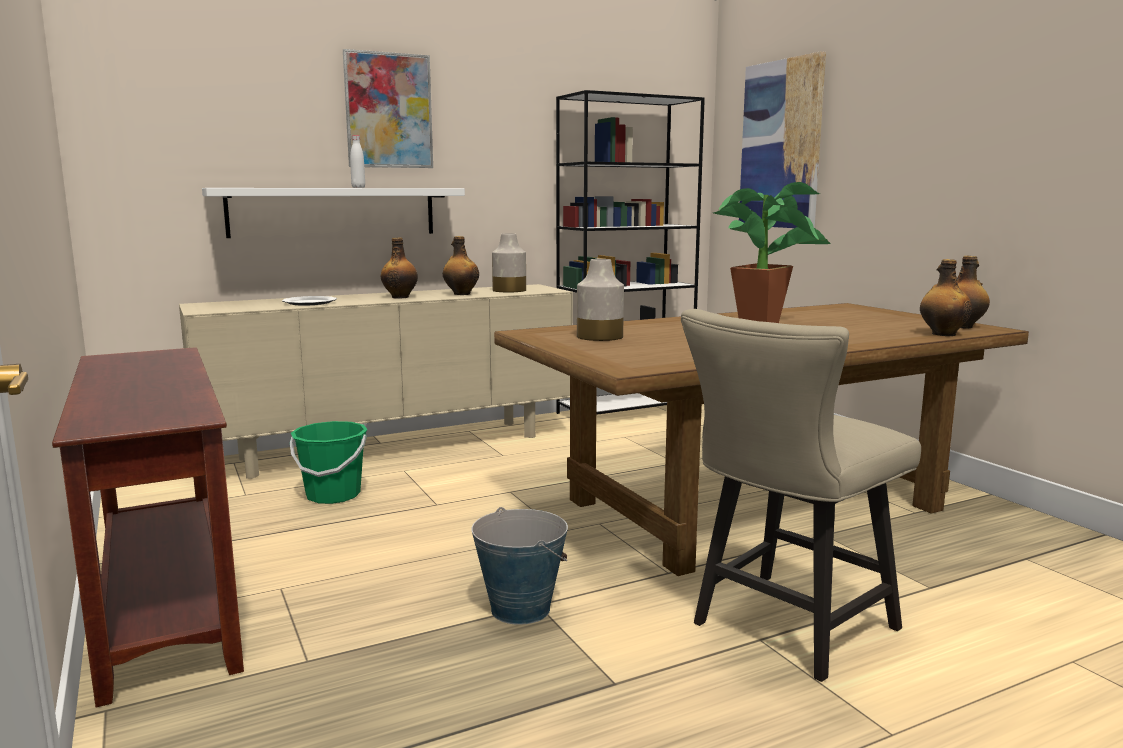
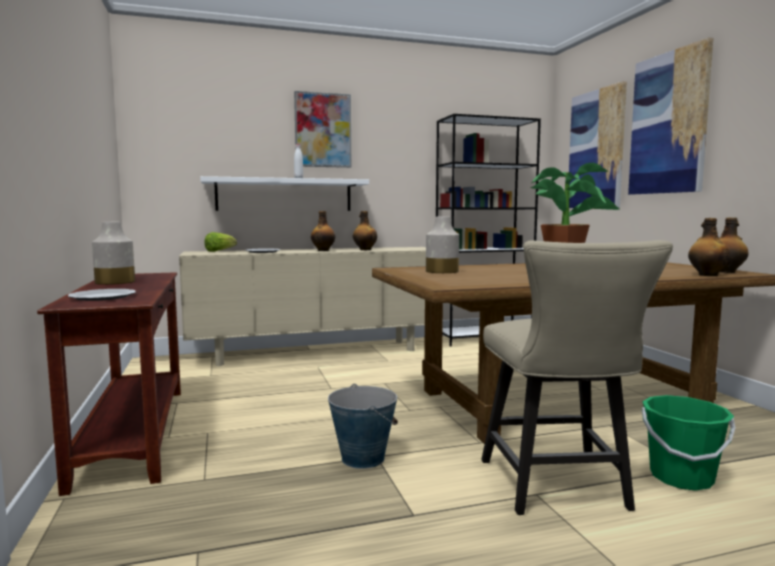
camera: 10 degrees right, 5 degrees down
(130, 409) = (101, 297): none -> plate
(238, 302) = (219, 251): none -> lettuce
(333, 495) = (265, 378): green bucket -> green bucket (681, 477)
(509, 290) = (399, 248): beige vase -> beige vase (115, 282)
(785, 630) = (558, 489): beige chair -> beige chair turned 60 degrees counterclockwise
(885, 118) = (669, 123): none -> picture

